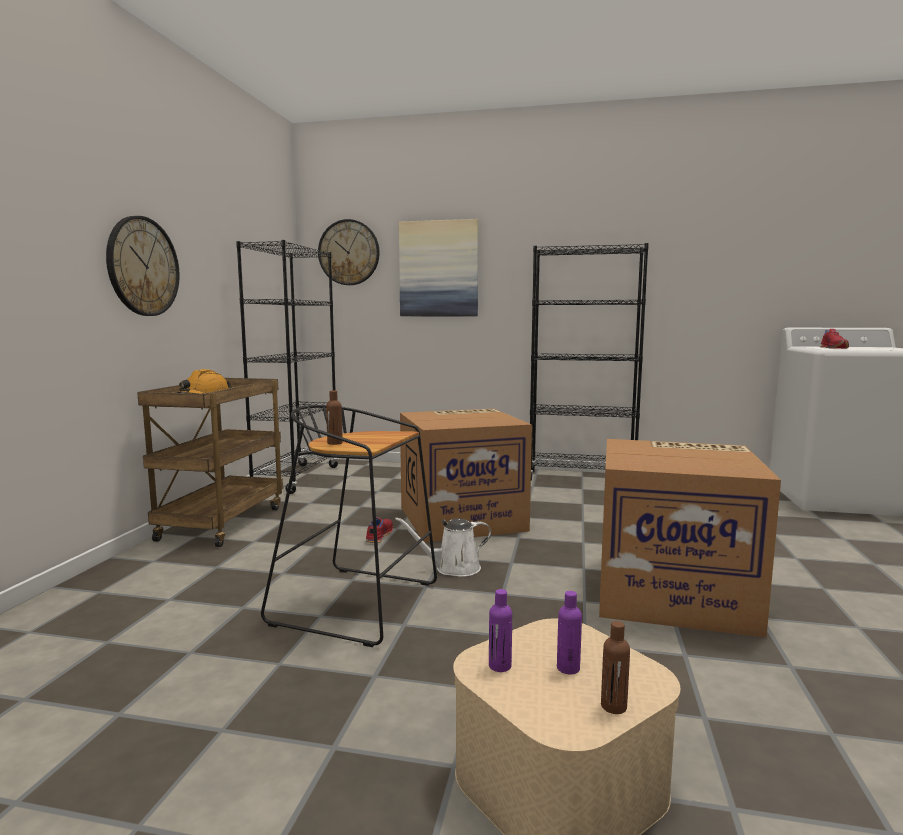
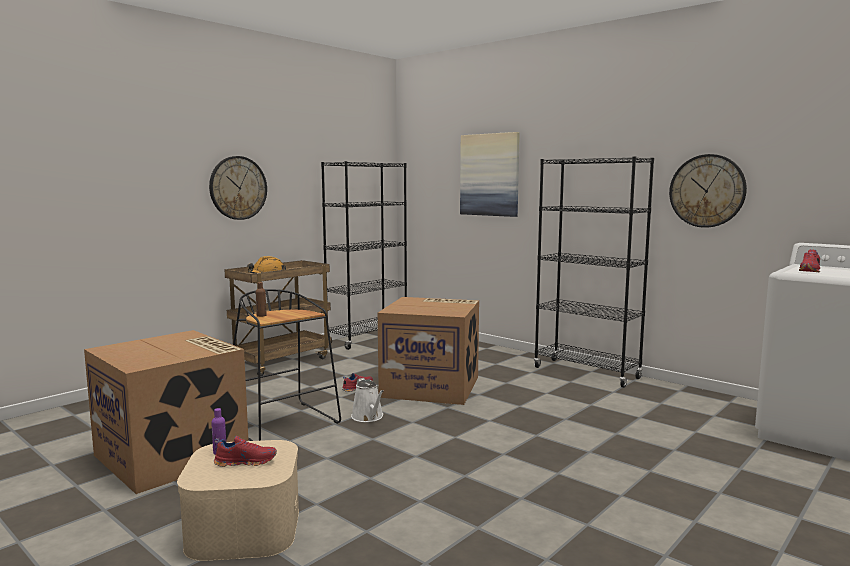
camera: 30 degrees right, 0 degrees up
(349, 252) = (428, 160): wall clock -> wall clock (707, 191)
(453, 568) = (368, 417): white watering can -> white watering can turned 135 degrees counterclockwise
(568, 668) = (246, 461): purple bottle -> red shoe
(613, 706) = (231, 480): brown bottle -> none
(674, 592) = (490, 466): cardboard box -> cardboard box (174, 455)

